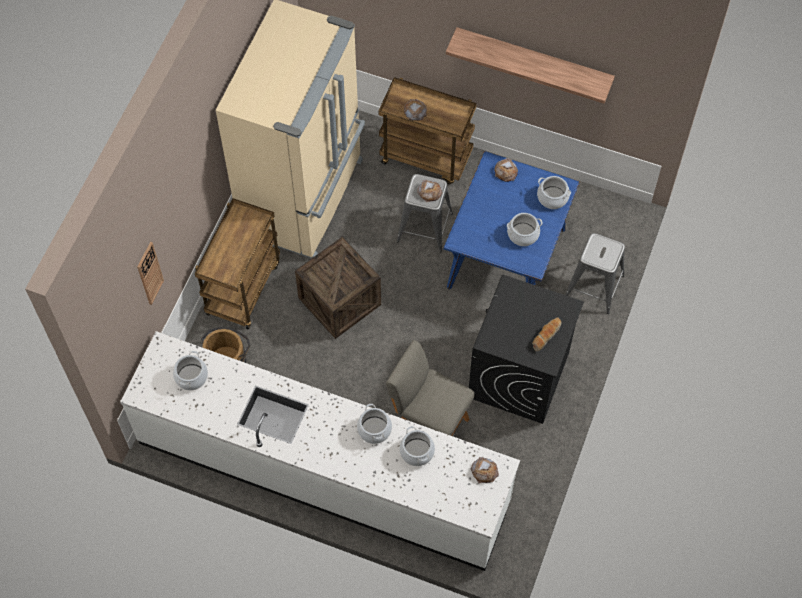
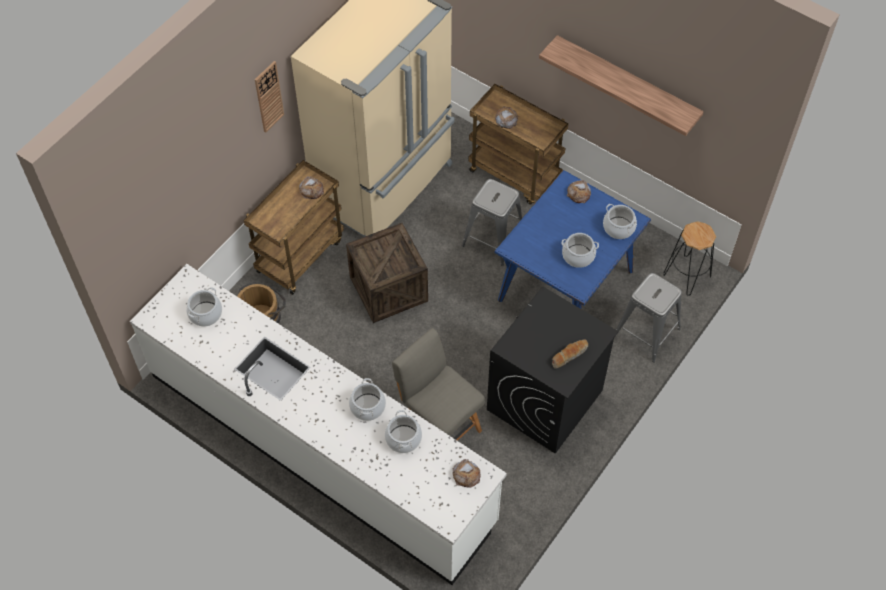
camera: 15 degrees right, 5 degrees down
(149, 273) = (185, 198): wall clock -> wall clock (268, 96)
(429, 192) = (499, 198): bread -> bread (311, 190)
(616, 221) = (687, 275): none -> black stool

